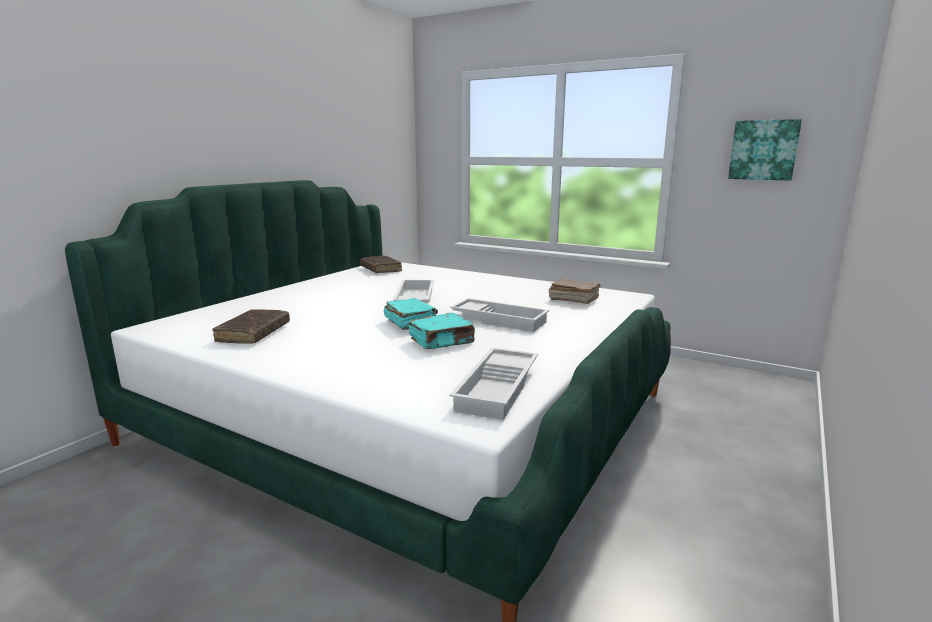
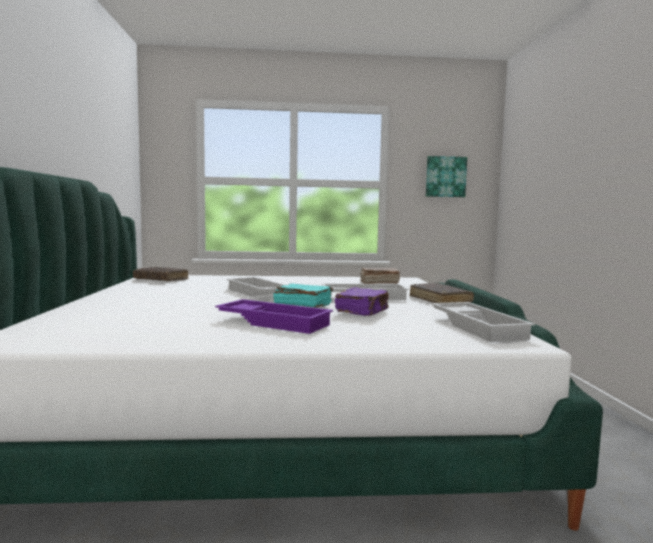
camera: 35 degrees left, 10 degrees down
(254, 333) = (166, 329): brown book -> brown book (440, 300)
(339, 341) = (275, 322): none -> purple tray
(442, 342) = (362, 312): turquoise book -> purple book

